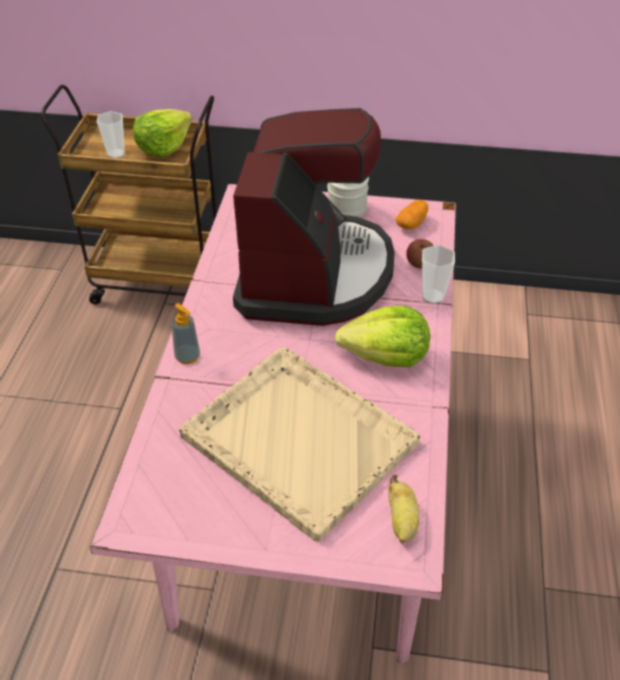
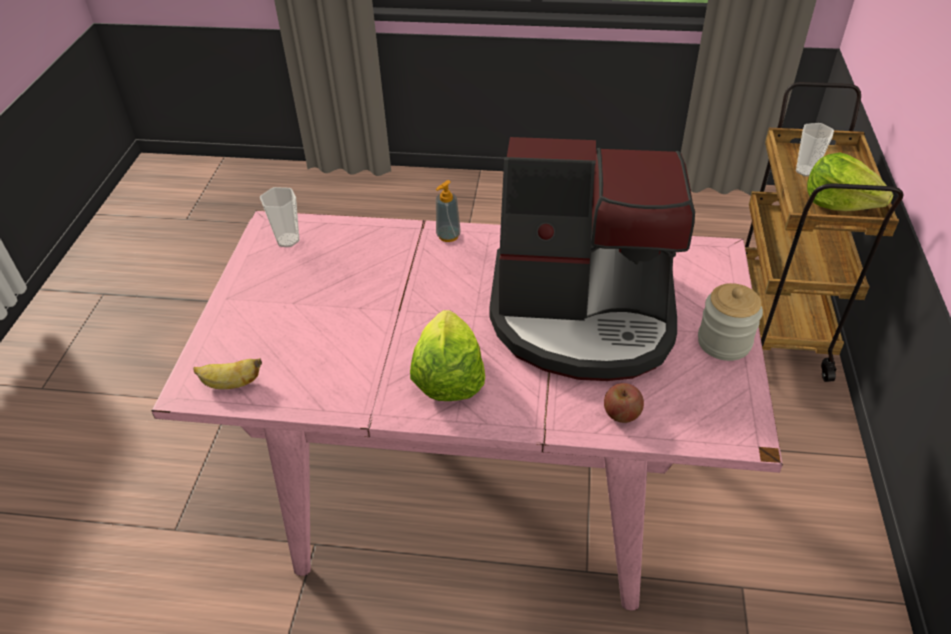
camera: 90 degrees right, 0 degrees up
(297, 438) = (340, 311): beige tray -> none
(411, 224) = (709, 408): potato -> none
(432, 297) = (556, 423): cup -> cup (288, 240)

